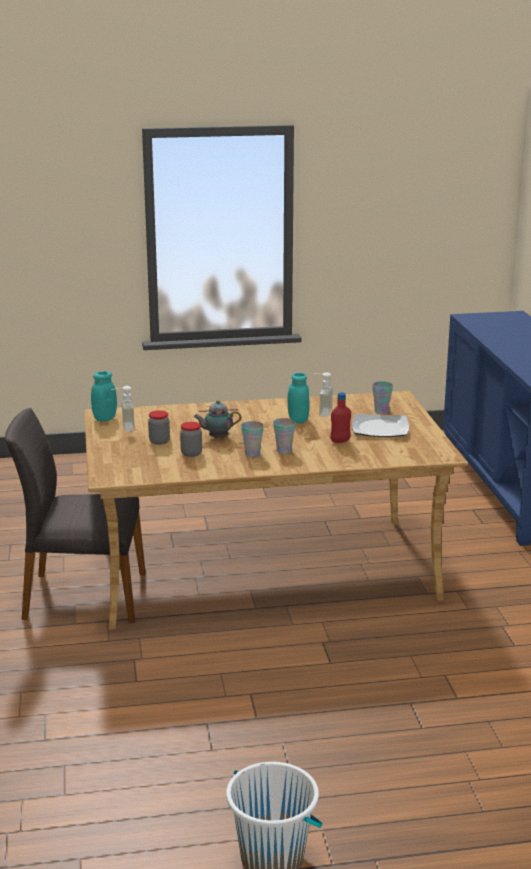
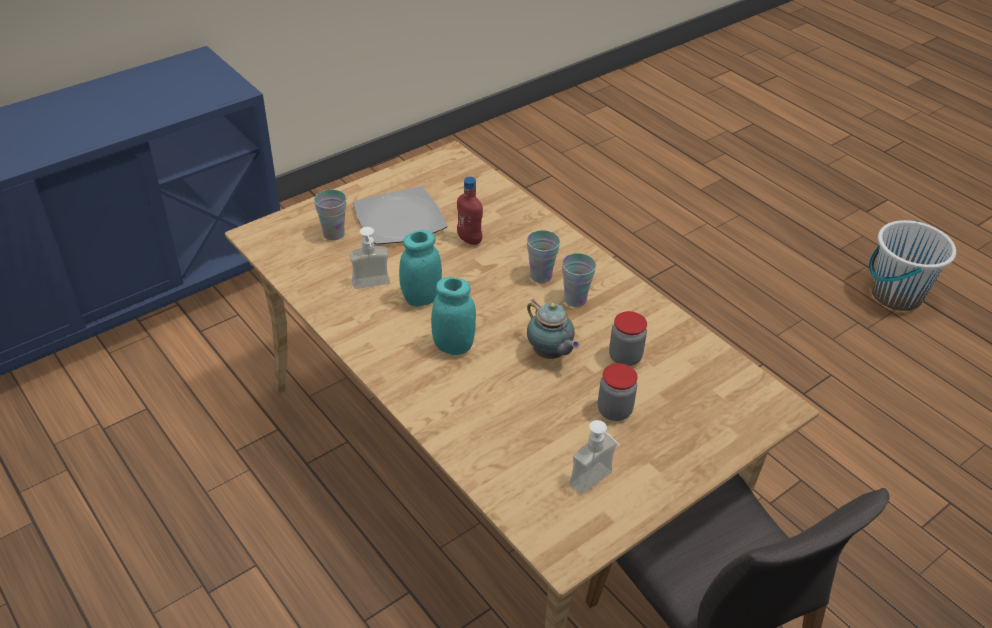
camera: 120 degrees left, 20 degrees up
(104, 418) = (581, 532): turquoise jar -> turquoise jar (453, 346)

